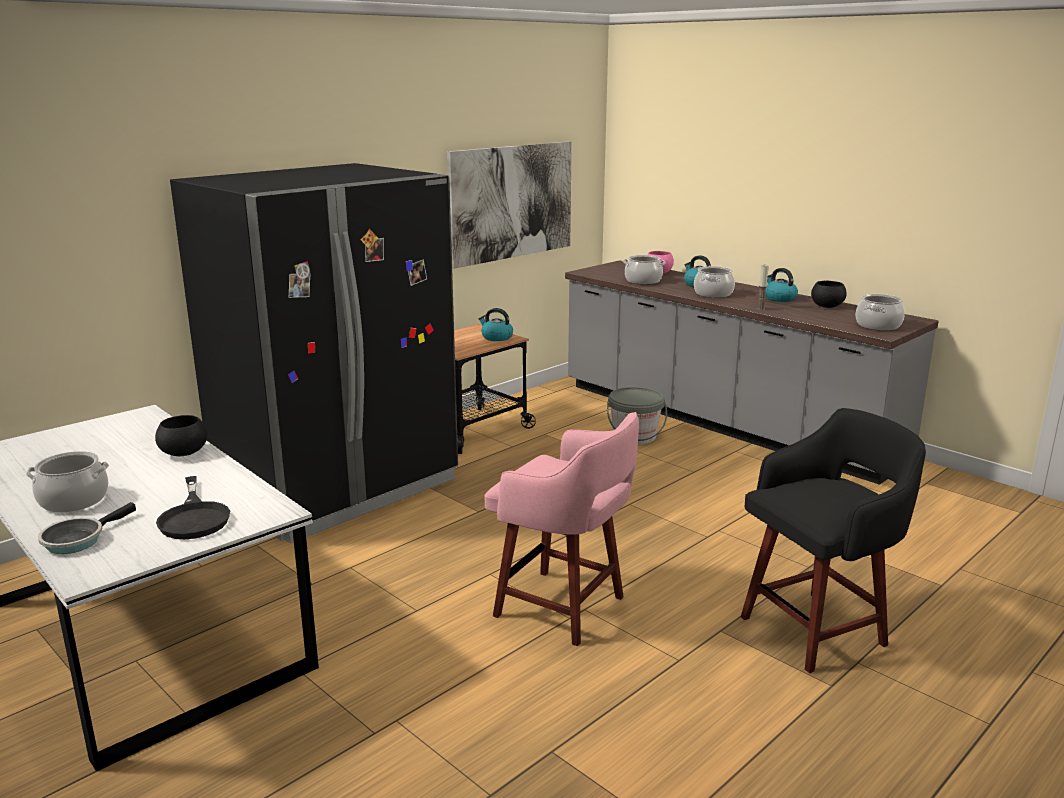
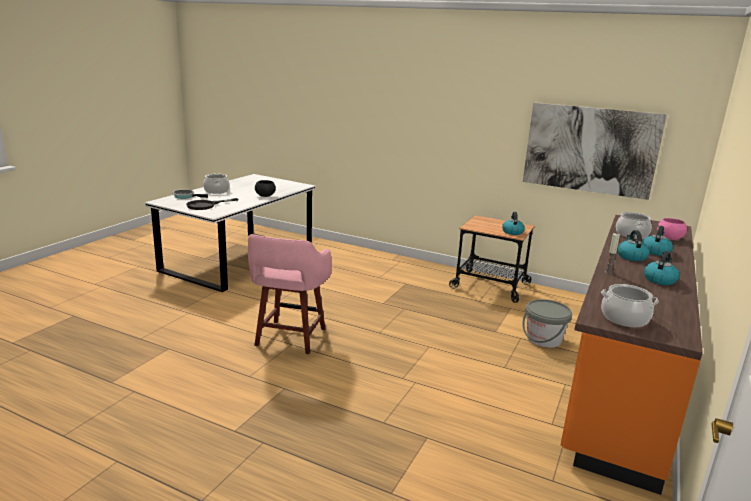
camera: 70 degrees right, 0 degrees up
(338, 488) = (382, 267): black fridge -> none
(713, 294) = (631, 257): cooking pot -> kettle
(722, 422) = (621, 375): grey counter -> orange counter
(816, 629) = (298, 425): black stool -> none
(826, 306) = (664, 298): black bowl -> none

